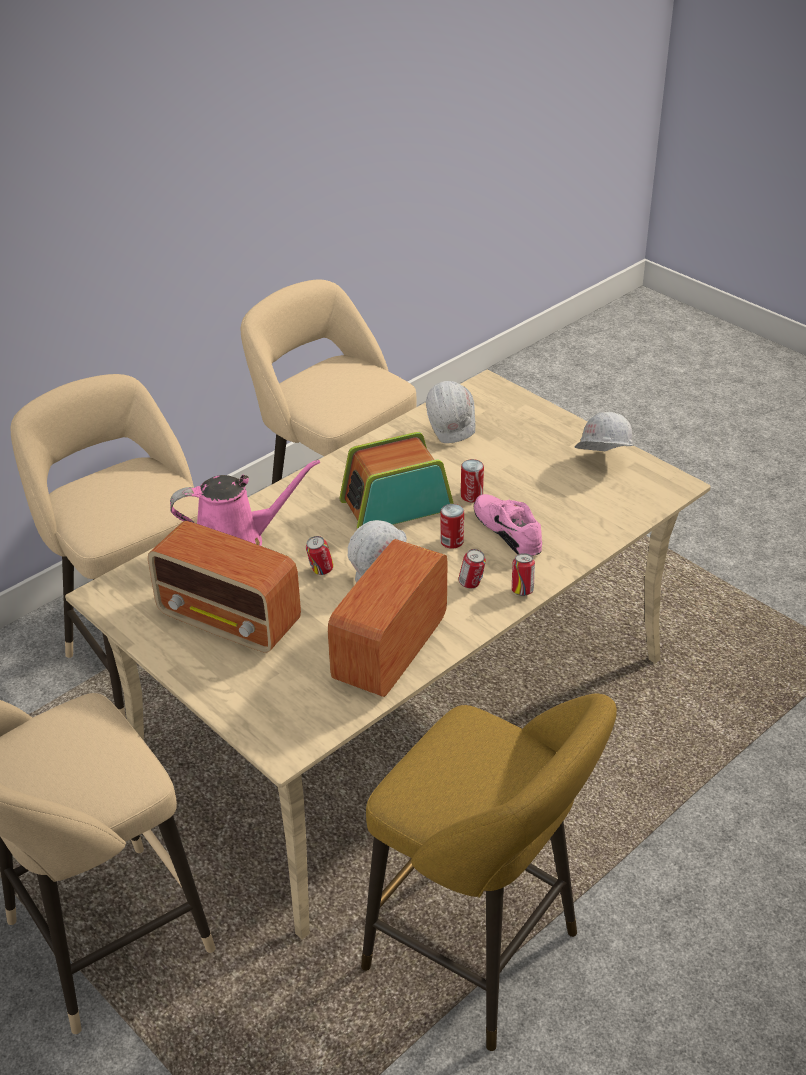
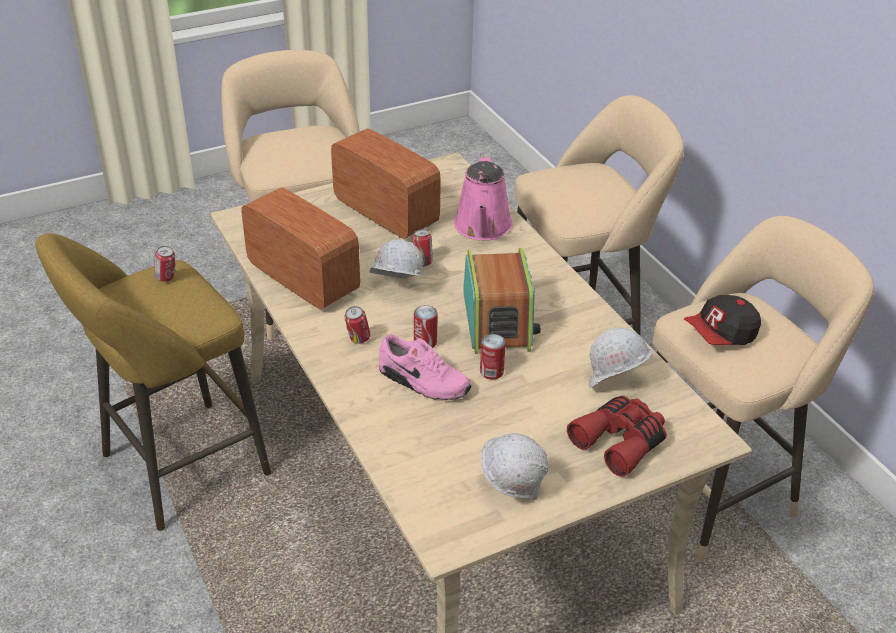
camera: 105 degrees right, 0 degrees up
(230, 621) = (385, 213): radio -> radio turned 90 degrees clockwise
(346, 395) = (721, 335): none -> cap
(508, 531) = (423, 382): pink shoe -> pink shoe turned 45 degrees clockwise
(517, 422) = (620, 441): none -> red binoculars
(522, 590) = (332, 368): can -> can (167, 278)

